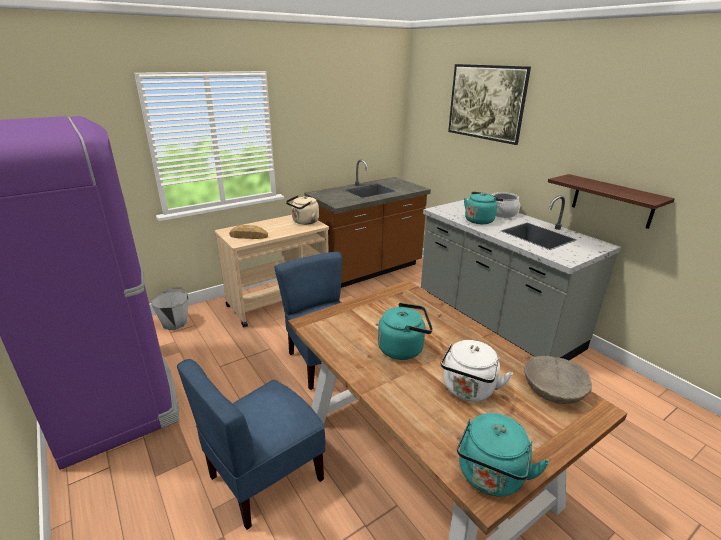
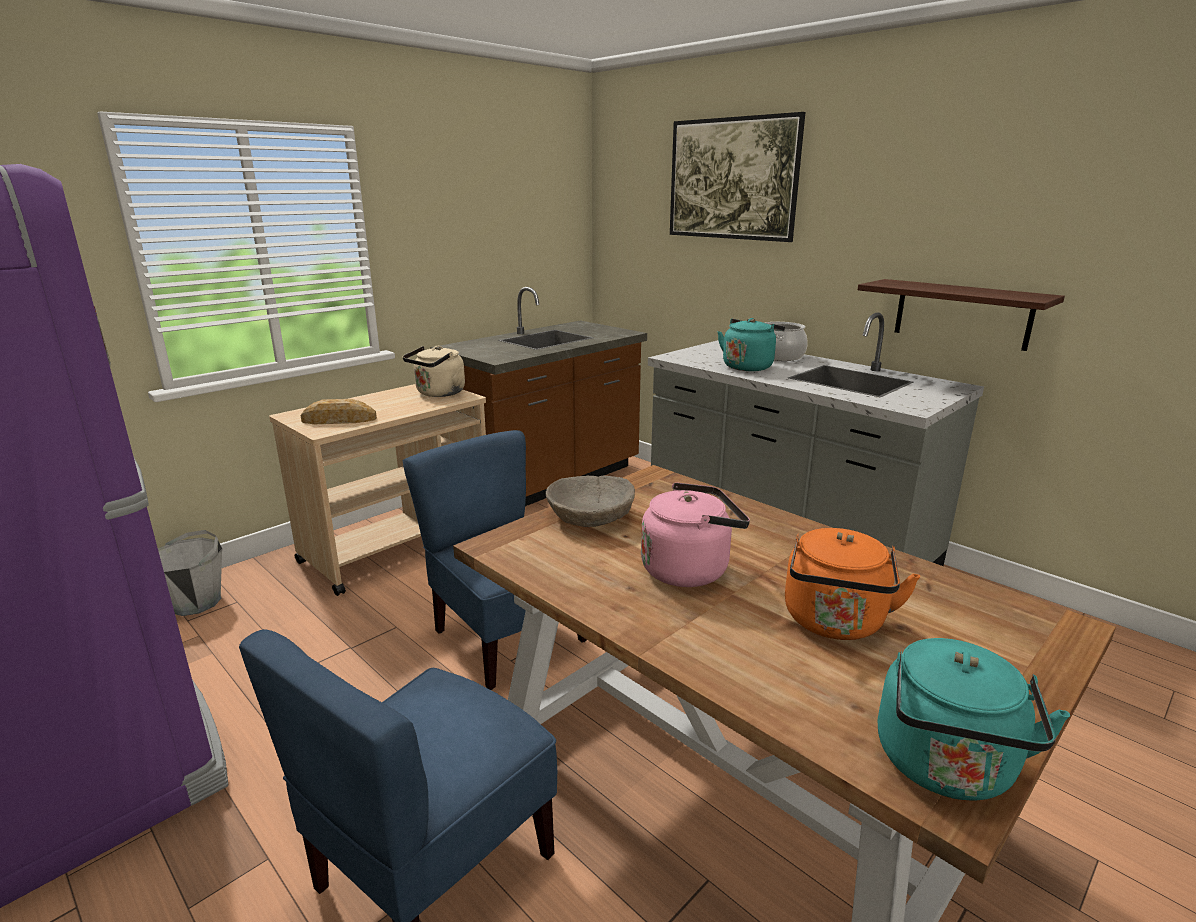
camera: 10 degrees left, 5 degrees down
(403, 348) = (689, 569): turquoise kettle -> pink kettle
(468, 390) = (834, 623): white kettle -> orange kettle
(553, 389) = (978, 605): beige bowl -> beige bowl (590, 516)

